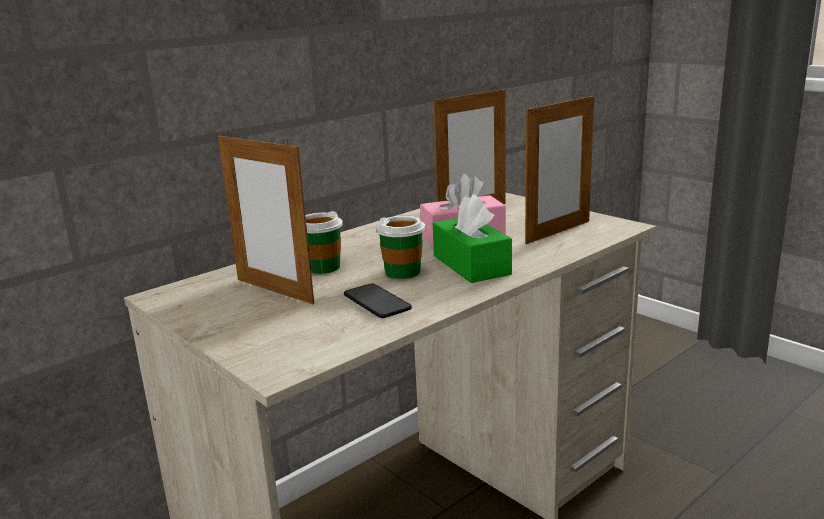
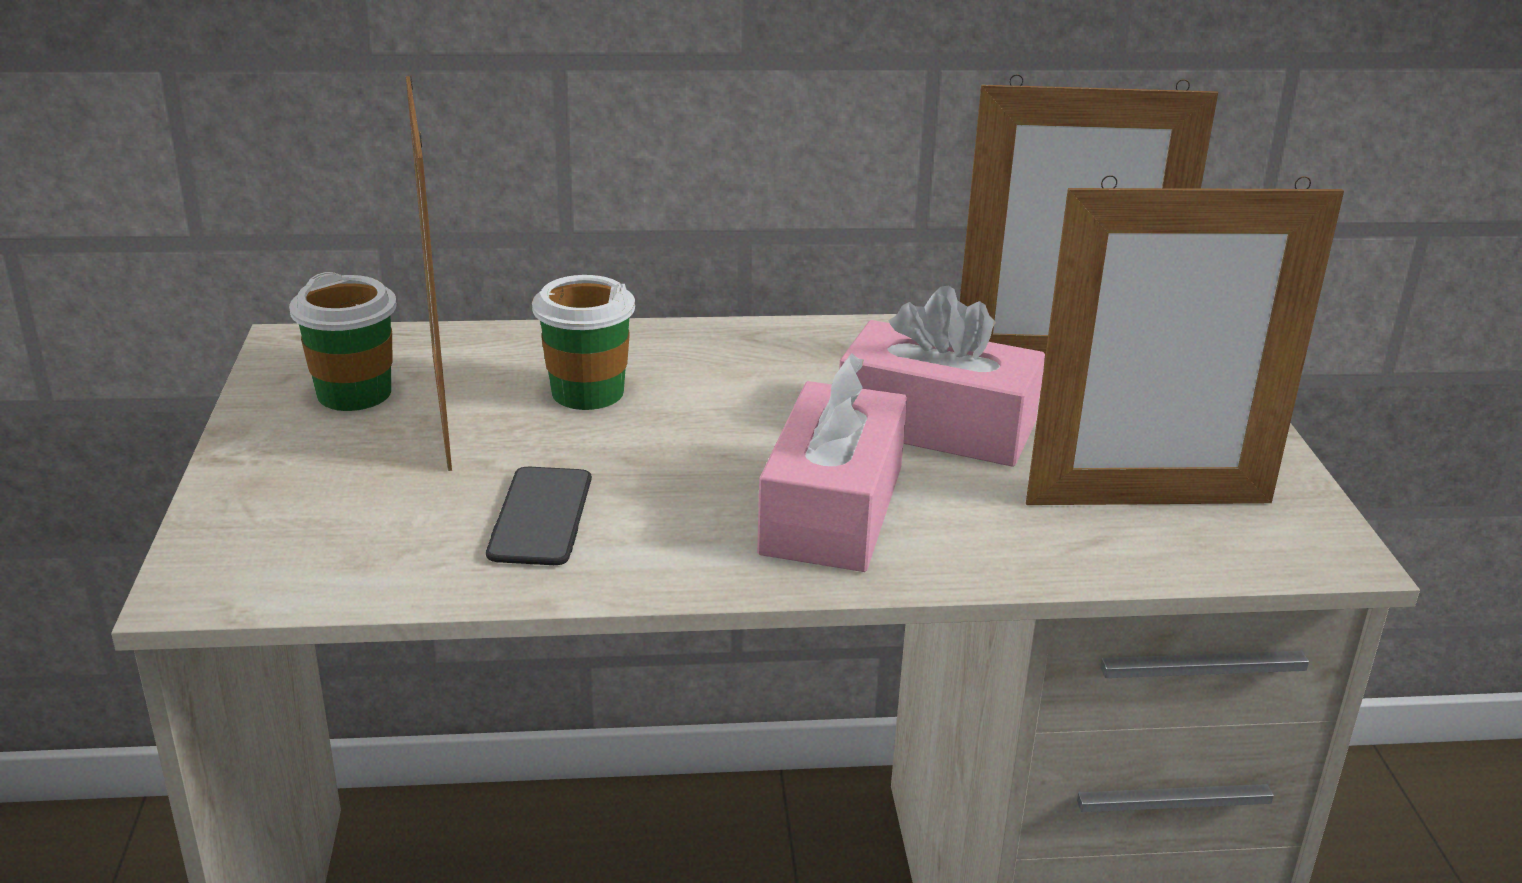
camera: 35 degrees right, 10 degrees up
(403, 272) = (690, 468): cup -> cup (354, 393)
(471, 265) = (832, 509): green tissue box -> pink tissue box

